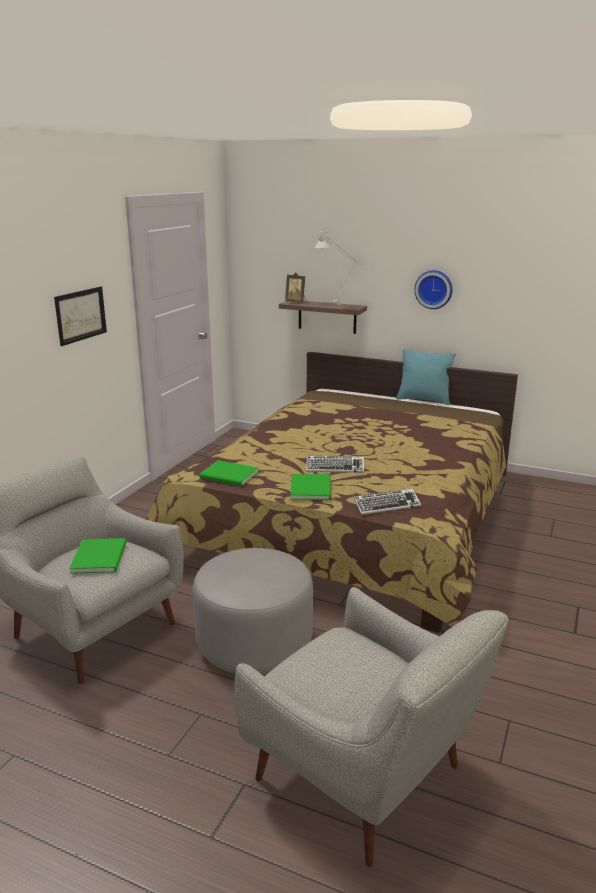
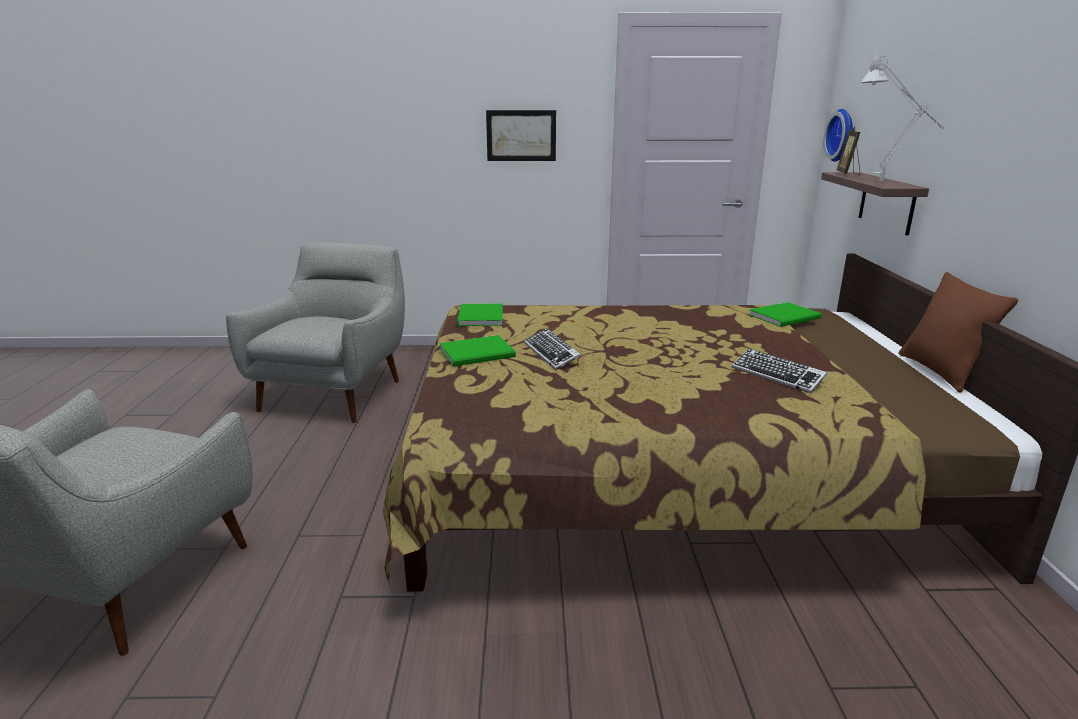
camera: 65 degrees right, 0 degrees up
(101, 556) = (317, 325): green book -> green book (786, 317)
(254, 643) = (338, 468): grey ottoman -> none
(386, 505) = (463, 398): keyboard -> keyboard (777, 375)
(423, 400) = (940, 372): turquoise pillow -> brown pillow
(434, 289) = (1018, 162): wall clock -> wall clock (842, 135)

